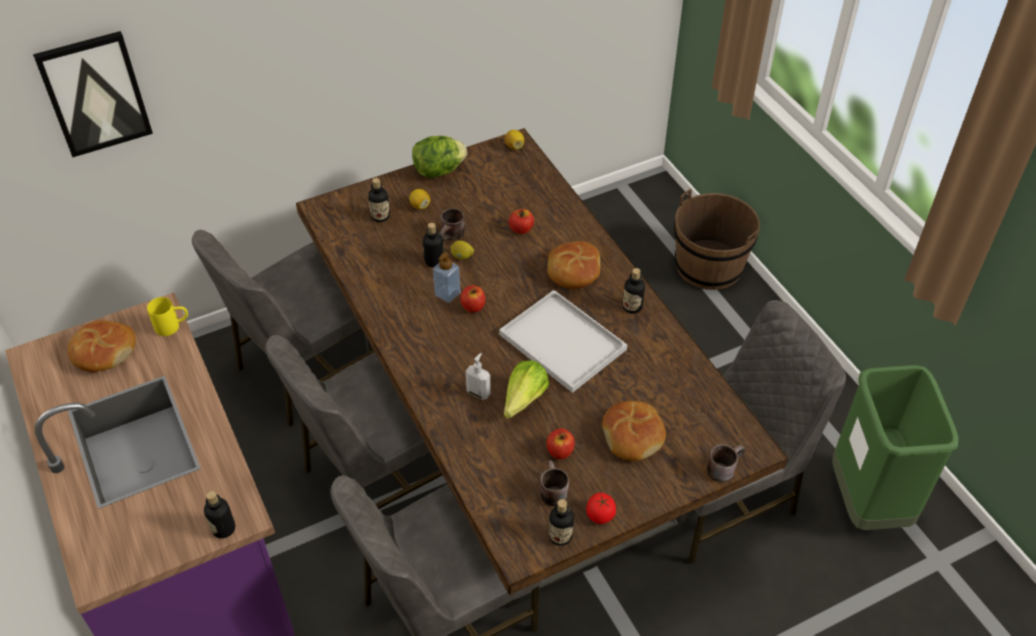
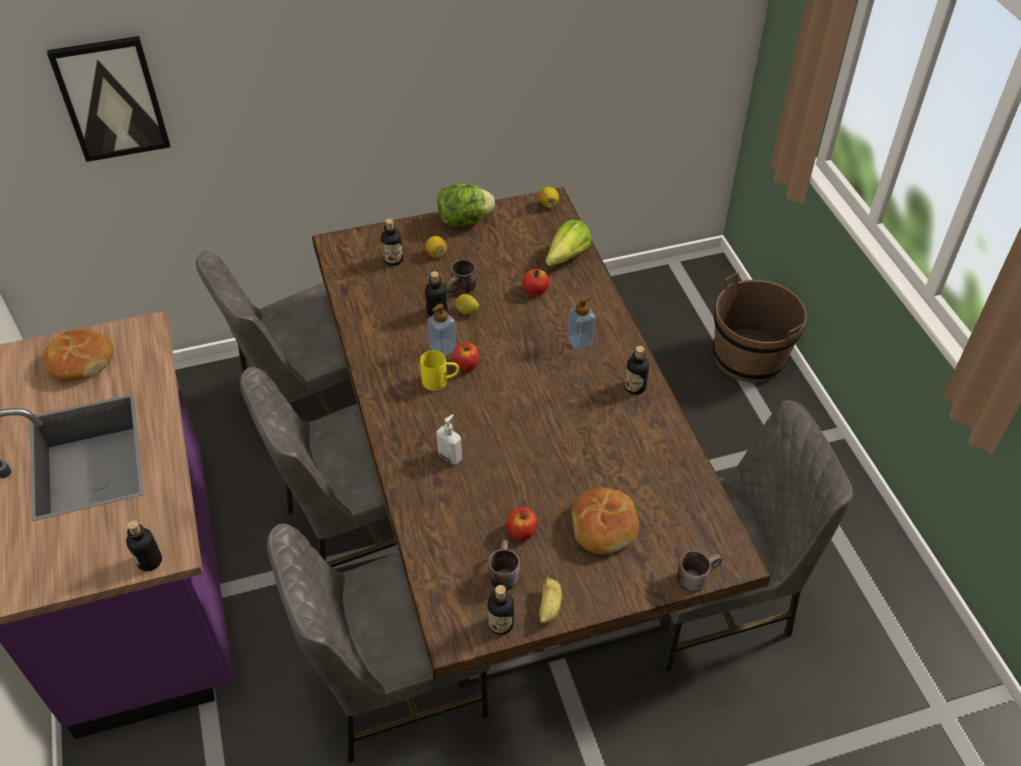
camera: 10 degrees right, 0 degrees up
(173, 326) = (155, 345): yellow mug -> yellow mug (441, 382)
(520, 403) = (491, 474): lettuce -> lettuce (563, 259)
(565, 342) = (554, 415): white tray -> none
(573, 271) = (580, 341): bread -> soap dispenser
(600, 515) = (549, 607): tomato -> banana
(867, 502) = (874, 635): green trash can -> none

